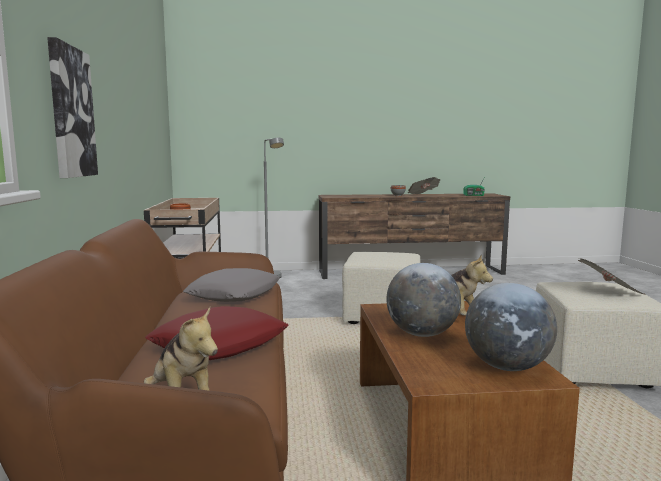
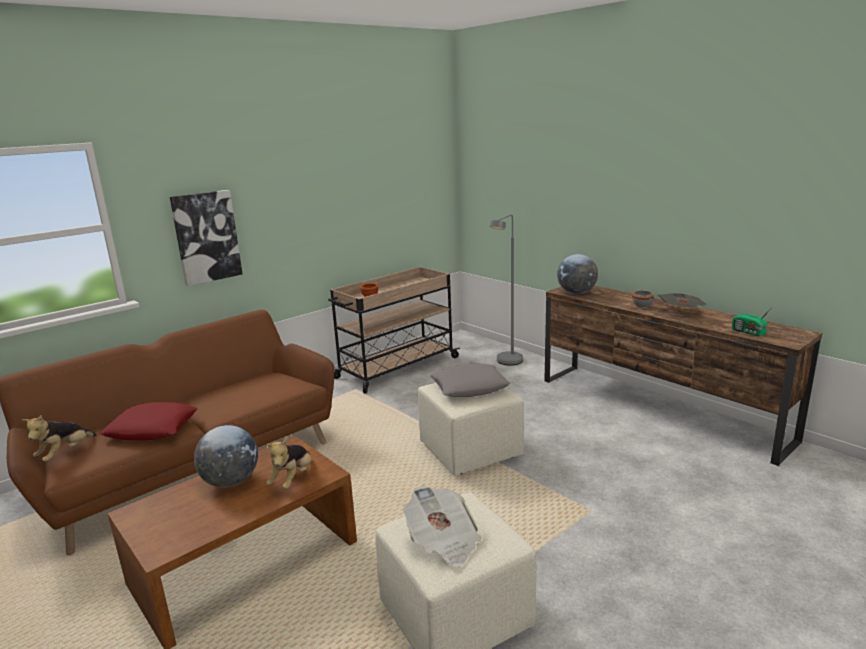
camera: 55 degrees right, 10 degrees up
(234, 294) = (263, 389): grey pillow -> grey pillow (470, 387)
(507, 367) = (174, 534): globe -> globe (576, 293)

